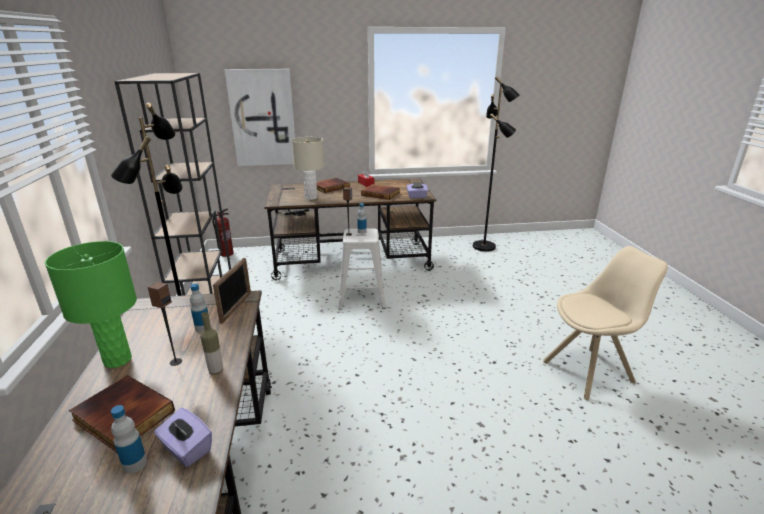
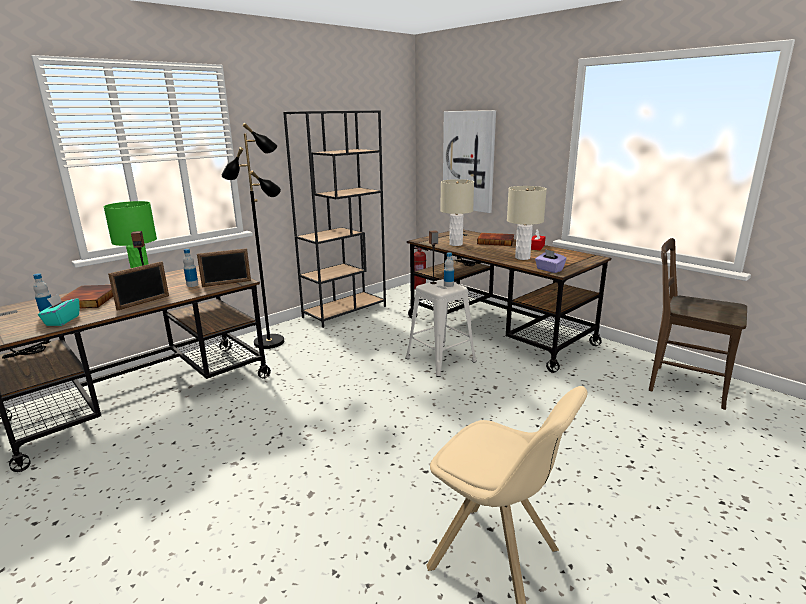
camera: 55 degrees right, 5 degrees down
(186, 449) = (62, 321): purple tissue box -> turquoise tissue box
(216, 371) = (143, 302): bottle -> picture frame
(381, 194) = (522, 258): book -> beige table lamp
(484, 246) = (682, 385): black floor lamp -> brown chair

